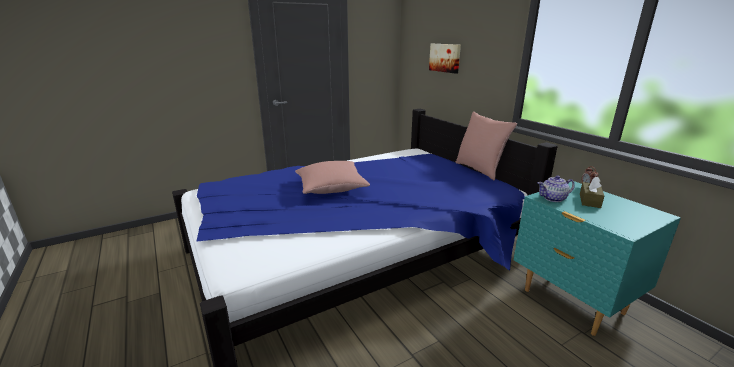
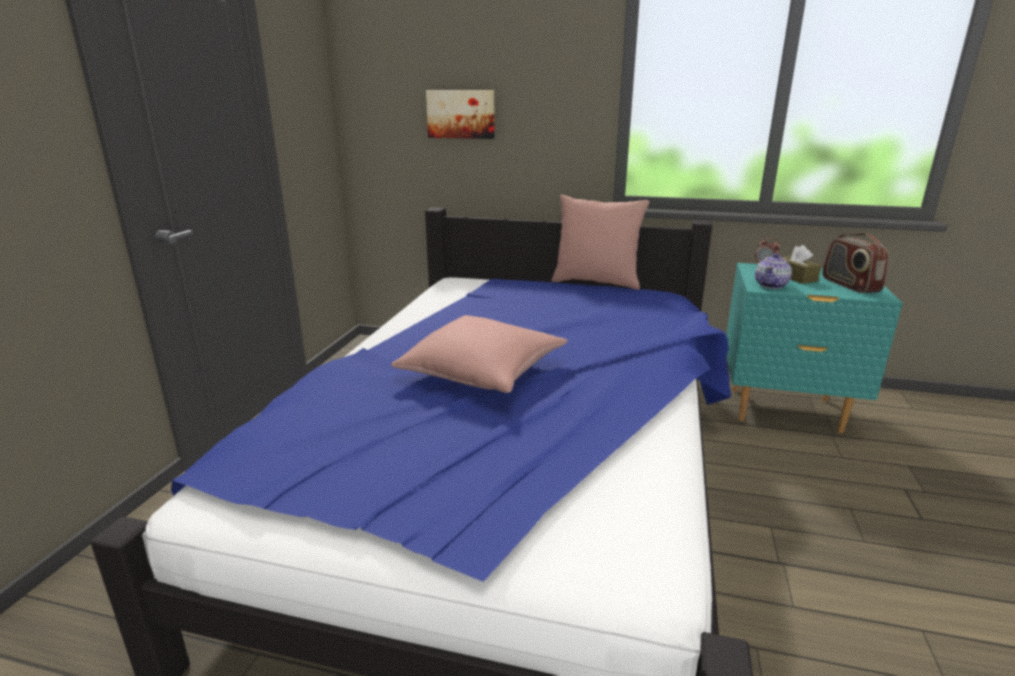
camera: 45 degrees left, 0 degrees up
(622, 218) = (849, 285): none -> radio

